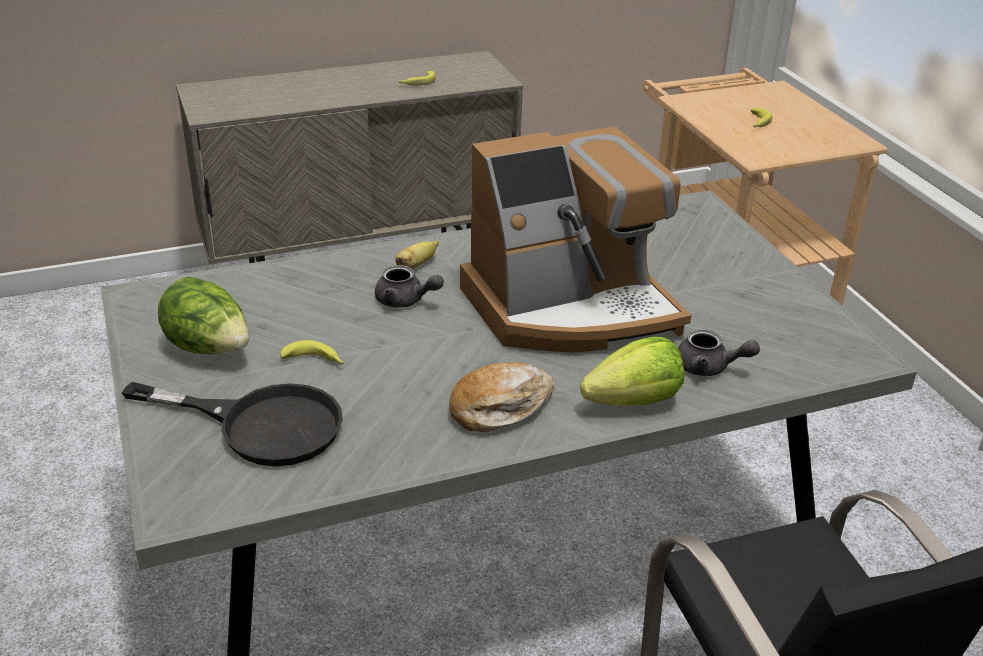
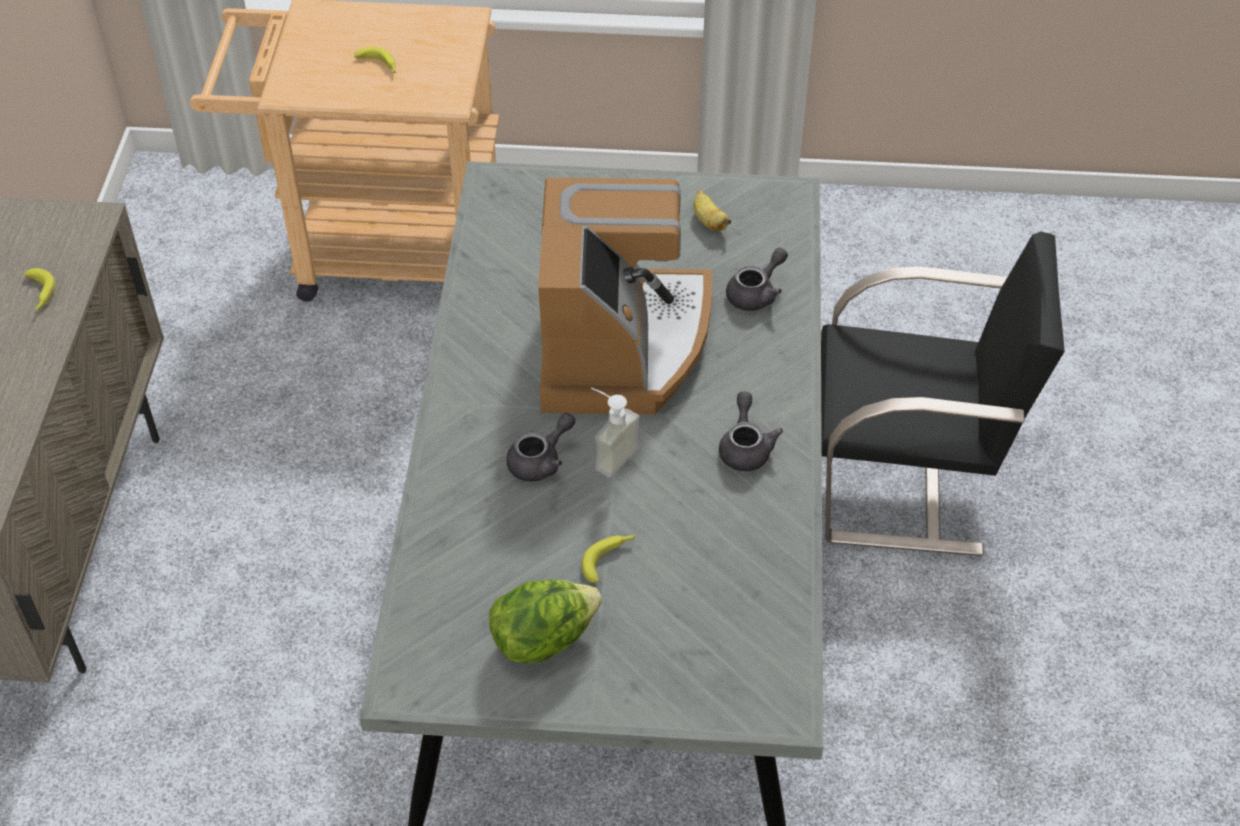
camera: 65 degrees left, 15 degrees up
(261, 425) = (690, 623): black frying pan -> none
(416, 266) = (479, 433): banana -> banana (709, 221)
(437, 332) = (608, 454): none -> soap dispenser
(500, 407) = (745, 447): bread -> grey teapot
(634, 401) = (778, 358): lettuce -> none

